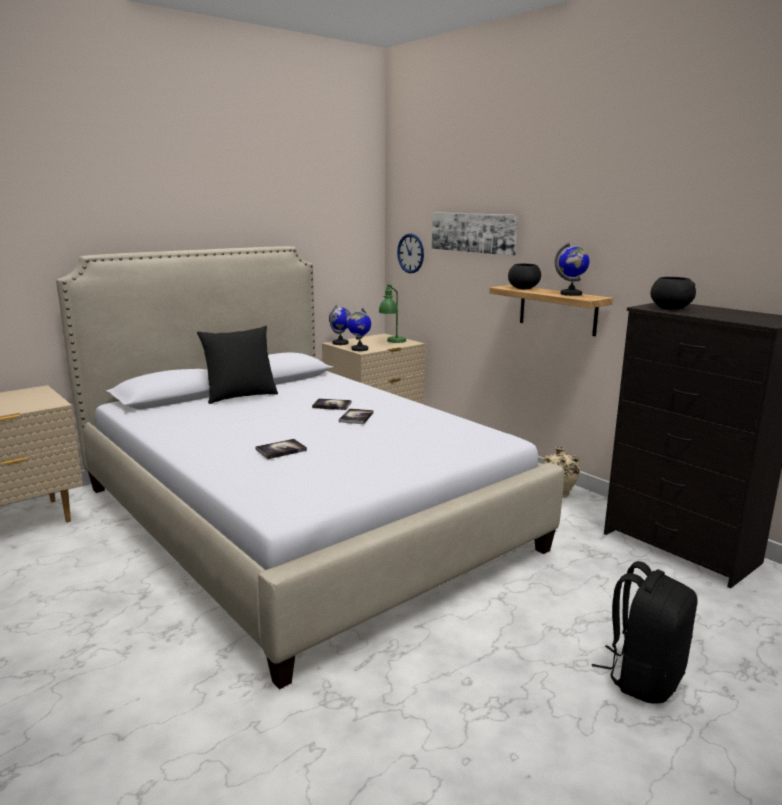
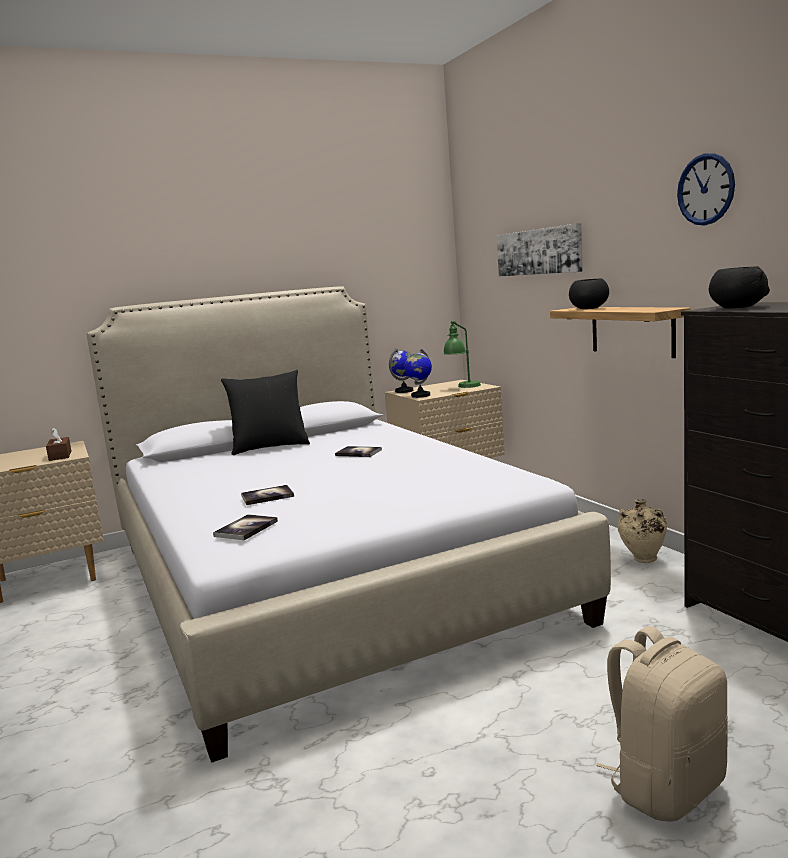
camera: 15 degrees right, 5 degrees down
(38, 402) = (60, 455): none -> brown tissue box
(356, 417) = (375, 464): book -> book (246, 529)
(410, 253) = (481, 285): wall clock -> wall clock (705, 189)
(571, 294) = (640, 308): globe -> none
(643, 677) = (665, 787): black backpack -> beige backpack

